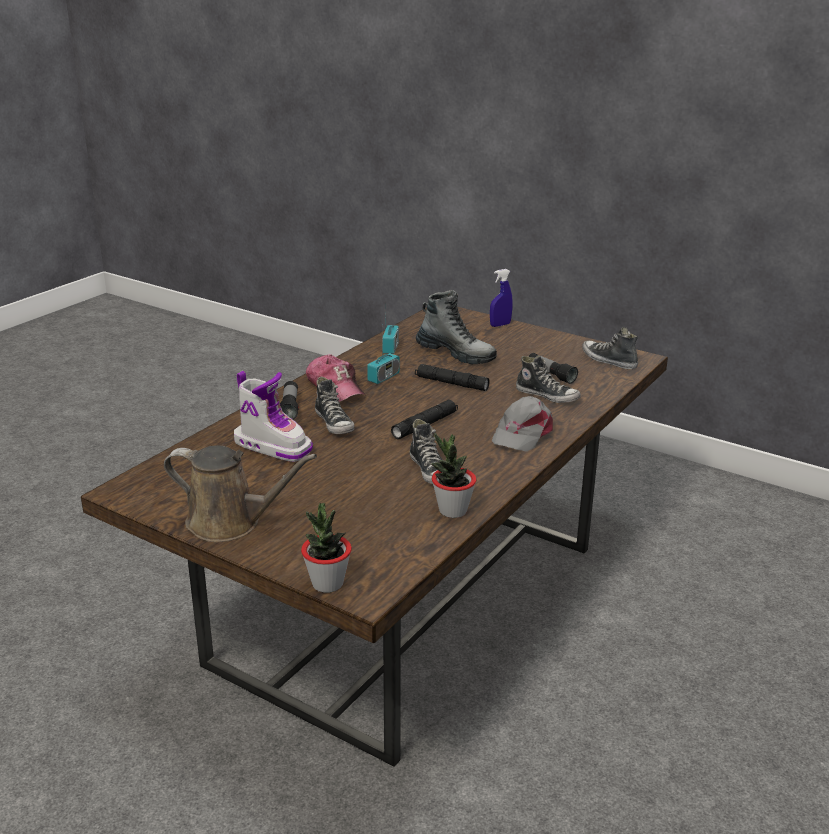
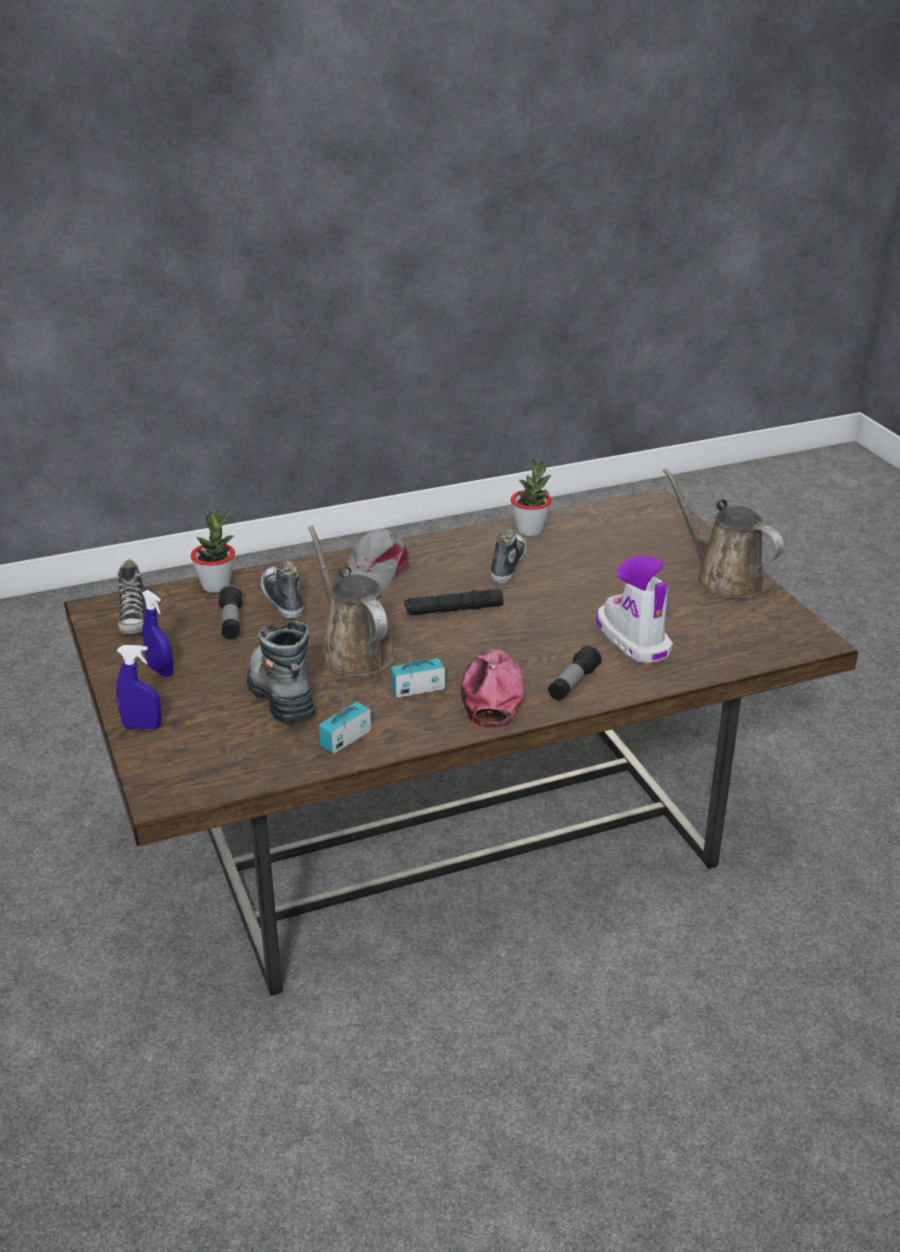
camera: 145 degrees left, 5 degrees up
(327, 584) = (677, 515): potted plant -> potted plant (216, 586)
(334, 423) = (543, 644): shoe -> none
(451, 383) = (354, 651): black flashlight -> brown watering can
(522, 433) = (375, 570): grey cap -> grey cap turned 135 degrees clockwise
(539, 344) = (160, 671): none -> blue spray bottle

